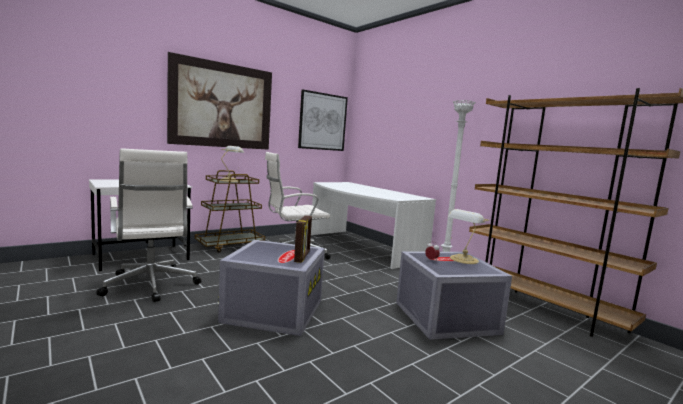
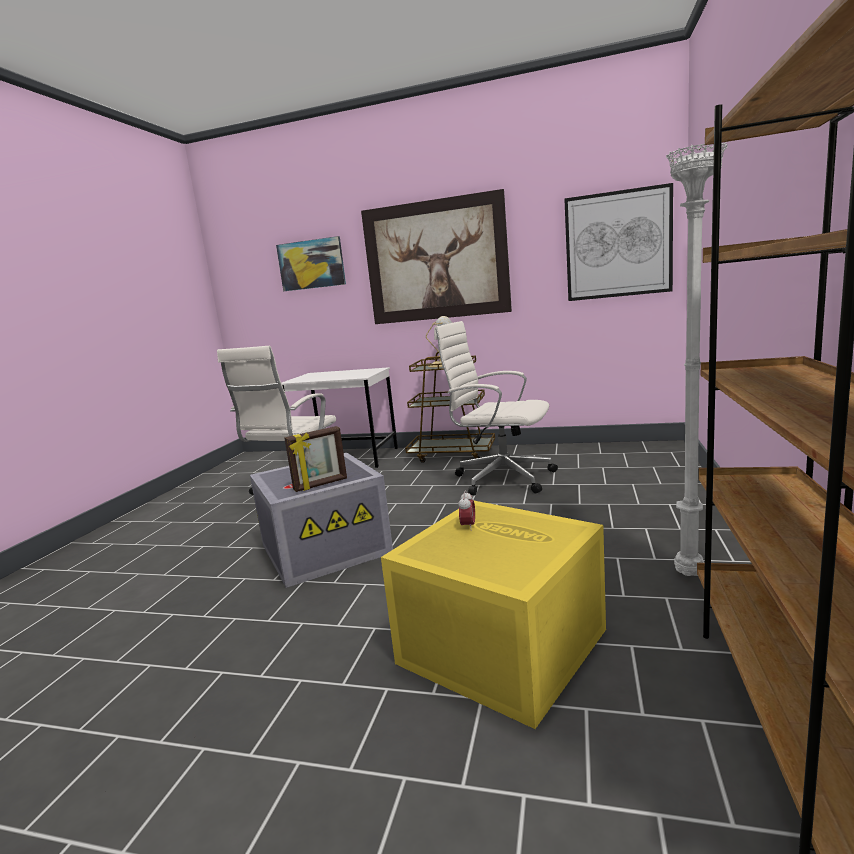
camera: 55 degrees right, 5 degrees up
(108, 81) = (311, 264): none -> picture
(361, 247) = (643, 481): white desk -> none
(445, 318) = (498, 647): grey storage box -> yellow storage box
(463, 260) = (533, 540): table lamp -> none

